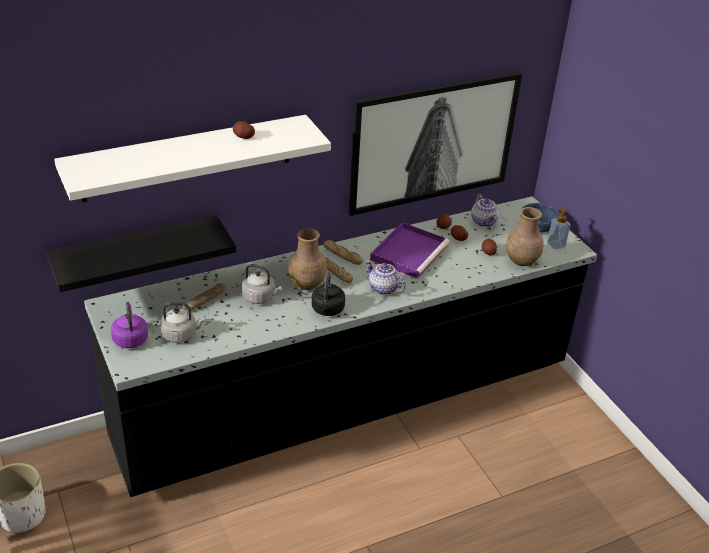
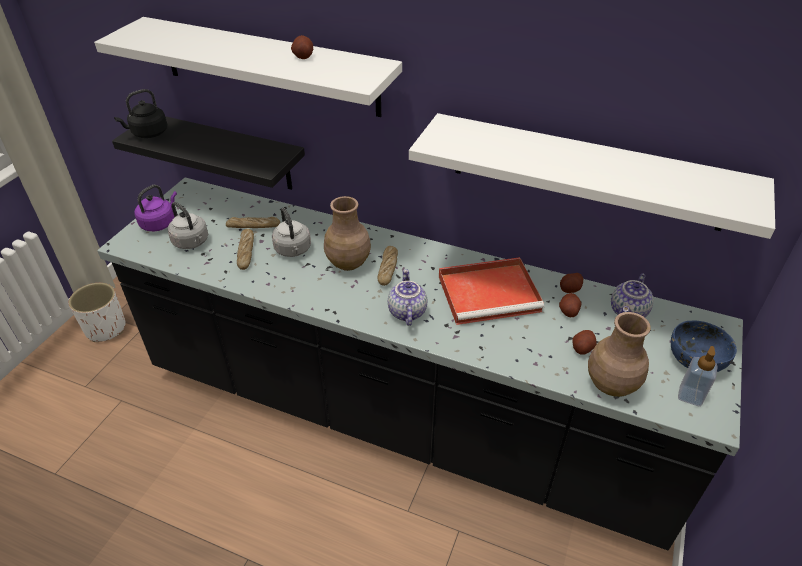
camera: 50 degrees right, 5 degrees up
(327, 310) = (325, 298): black kettle -> black kettle (148, 133)
(342, 255) = (420, 257): bread -> bread (246, 252)
(409, 252) = (490, 293): purple tray -> red tray
(433, 142) = (586, 172): picture -> white shelf

